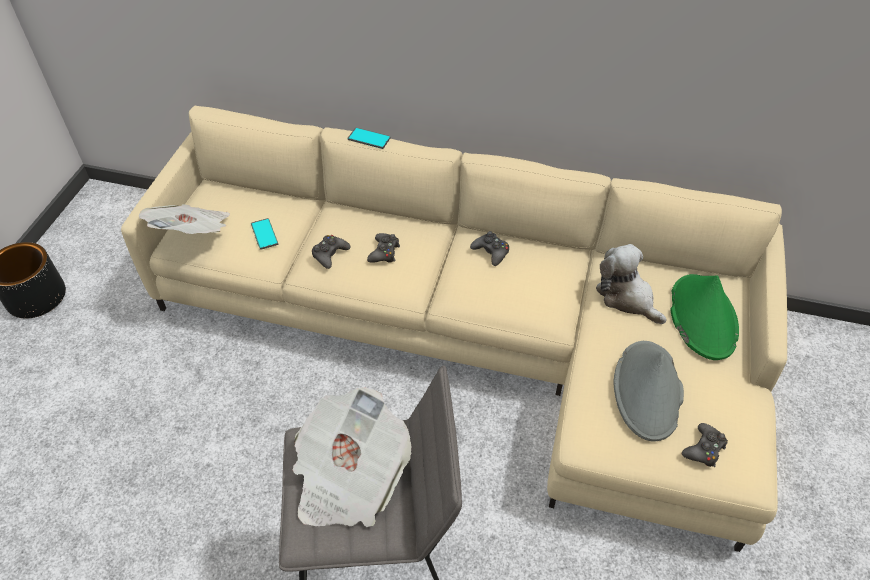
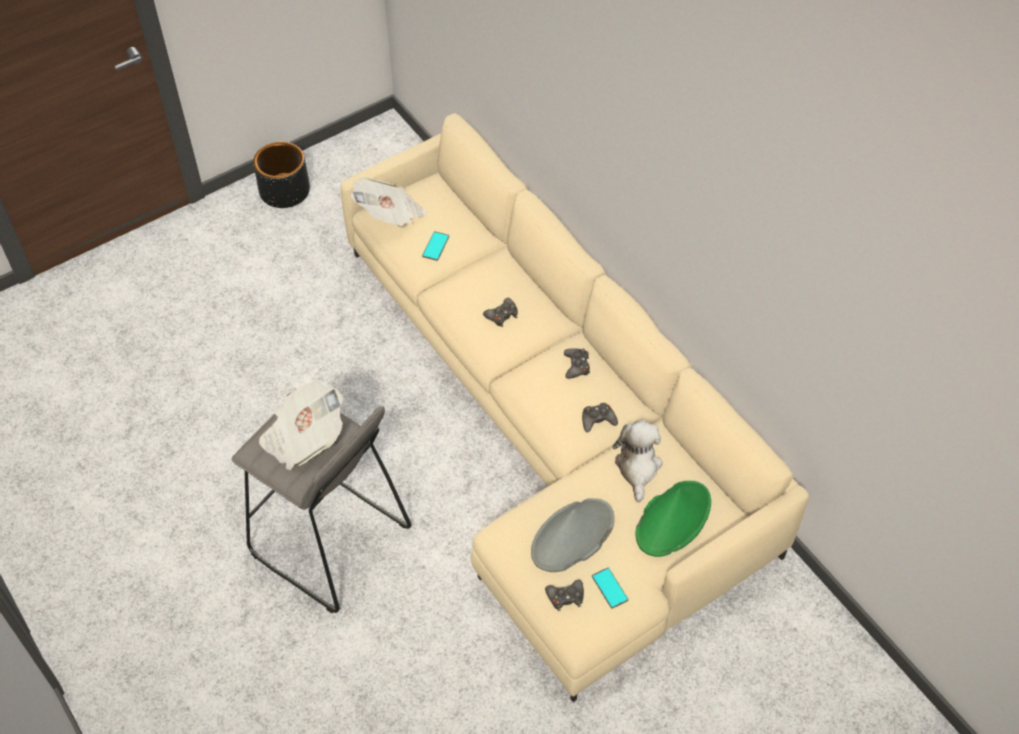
camera: 40 degrees right, 5 degrees up
(330, 254) = (464, 291): black game controller -> black game controller (598, 420)
(369, 139) = (546, 219): phone -> phone (609, 588)

